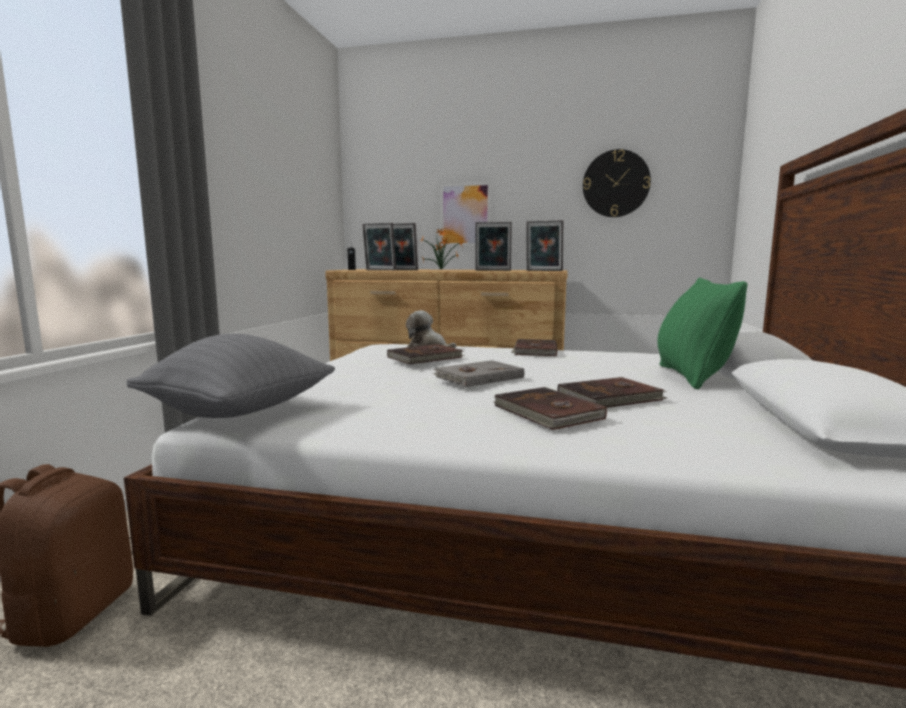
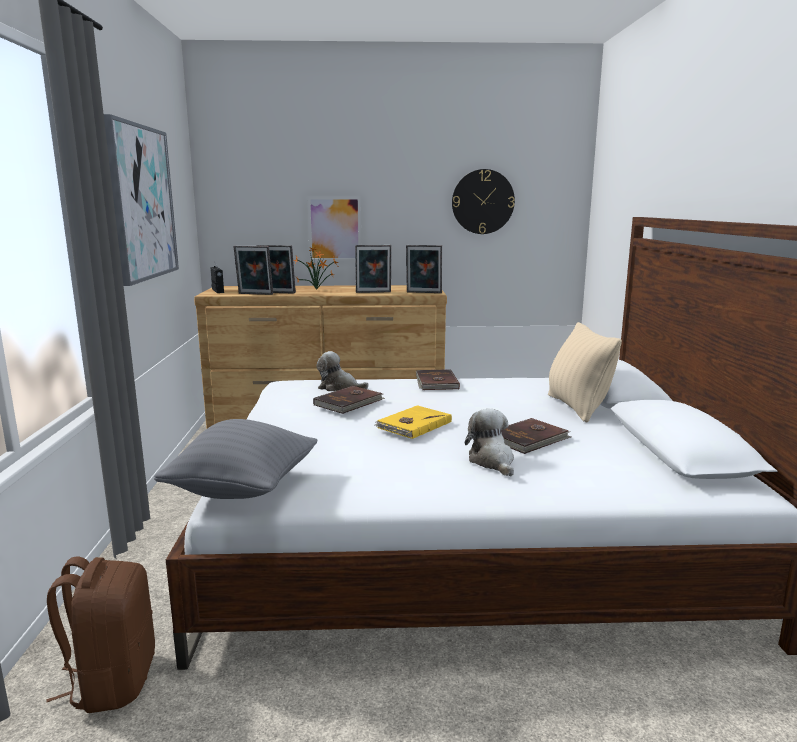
camera: 15 degrees left, 5 degrees up
(267, 170) = (142, 203): none -> picture
(478, 377) = (413, 425): grey book -> yellow book
(547, 412) = (492, 461): brown book -> plush toy
(692, 377) = (577, 407): green pillow -> beige pillow

